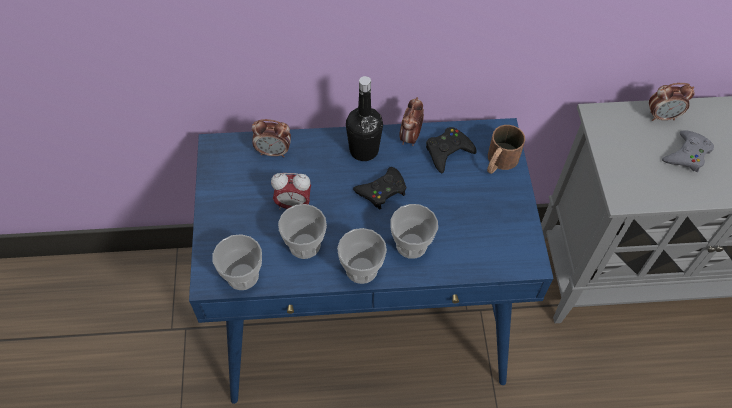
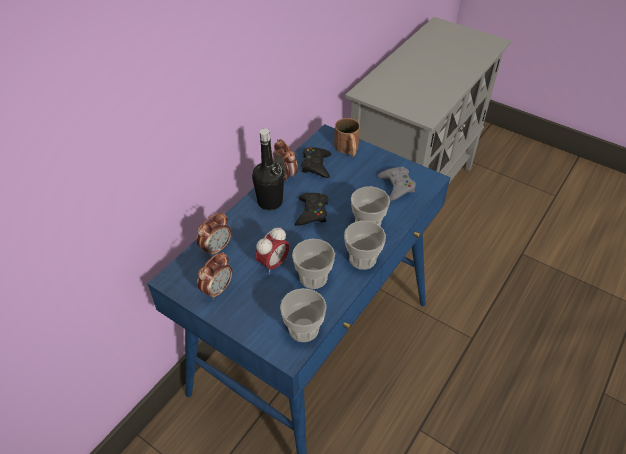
camera: 50 degrees left, 10 degrees down
(662, 116) = (388, 72): alarm clock -> alarm clock (217, 290)
(687, 155) = (422, 80): grey game controller -> grey game controller (396, 186)

